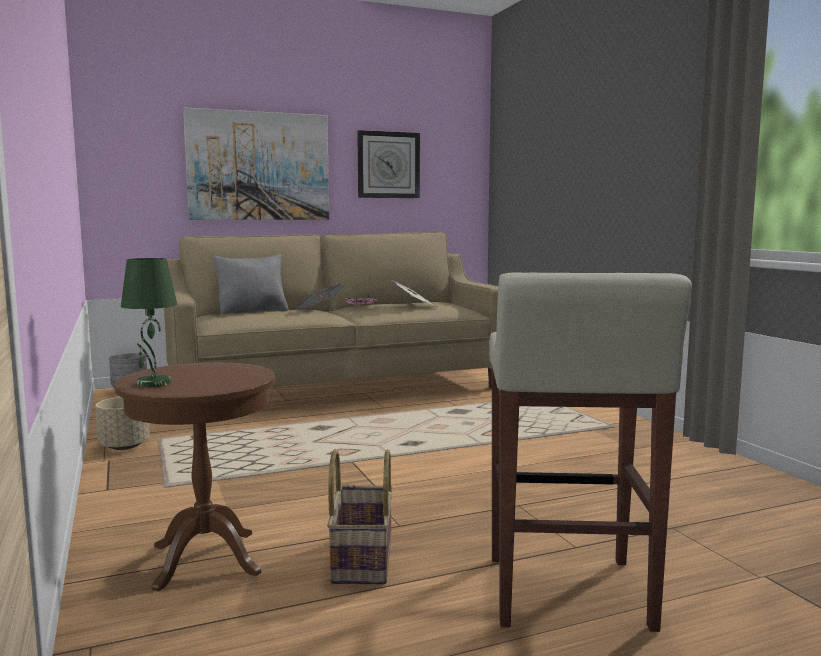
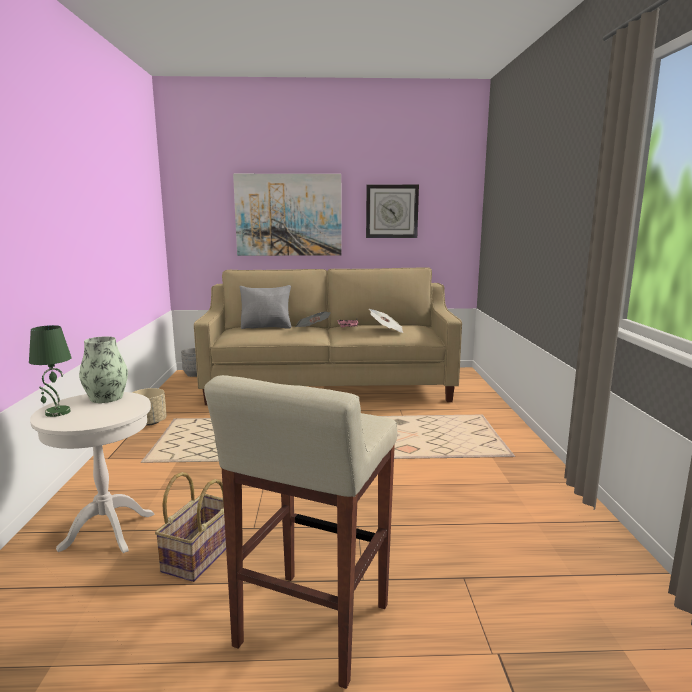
camera: 20 degrees right, 5 degrees up
(194, 368) = (106, 398): none -> vase
(206, 559) = (108, 531): brown side table -> white side table

